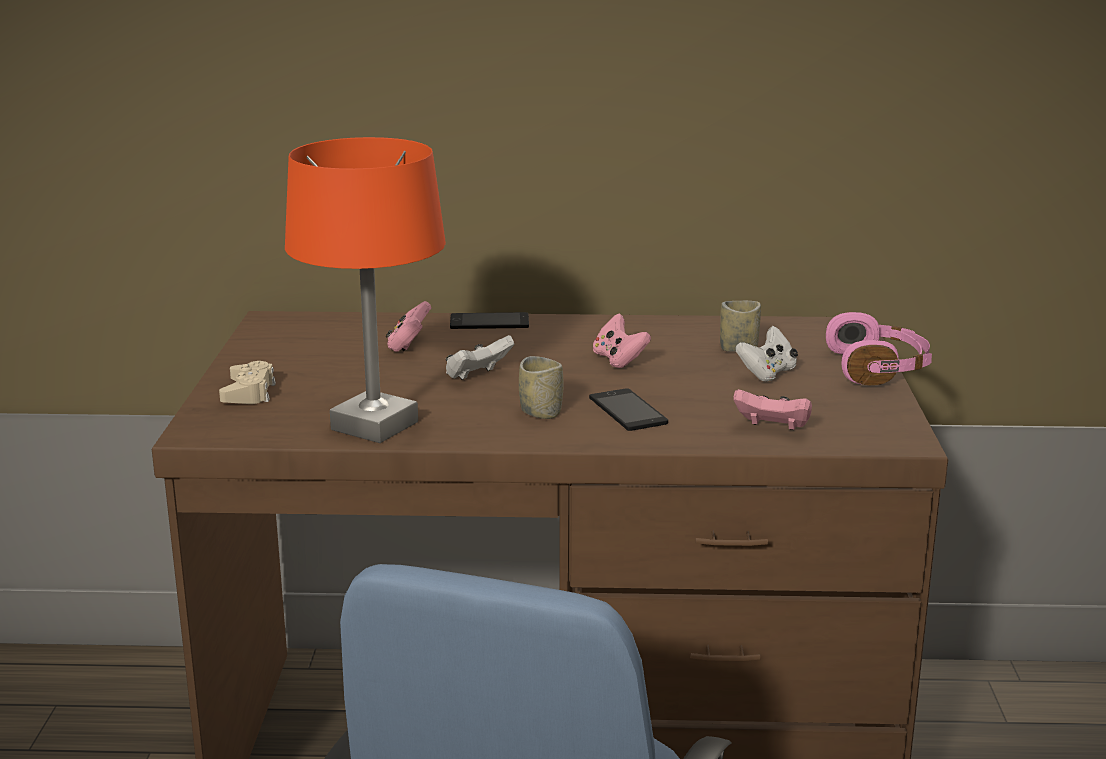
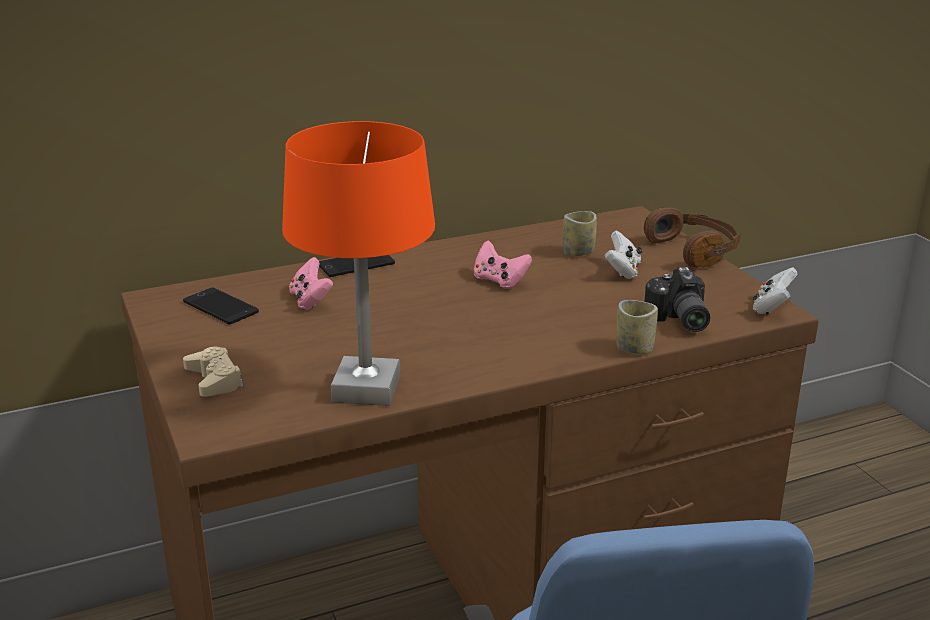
camera: 25 degrees left, 5 degrees up
(477, 376) = (402, 319): white game controller -> white game controller (772, 307)
(541, 412) = (491, 344): cup -> cup (634, 348)
(627, 411) = (556, 328): phone -> phone (220, 307)
(772, 428) = (678, 320): pink game controller -> camera
(878, 368) = (694, 251): pink headphones -> brown headphones

